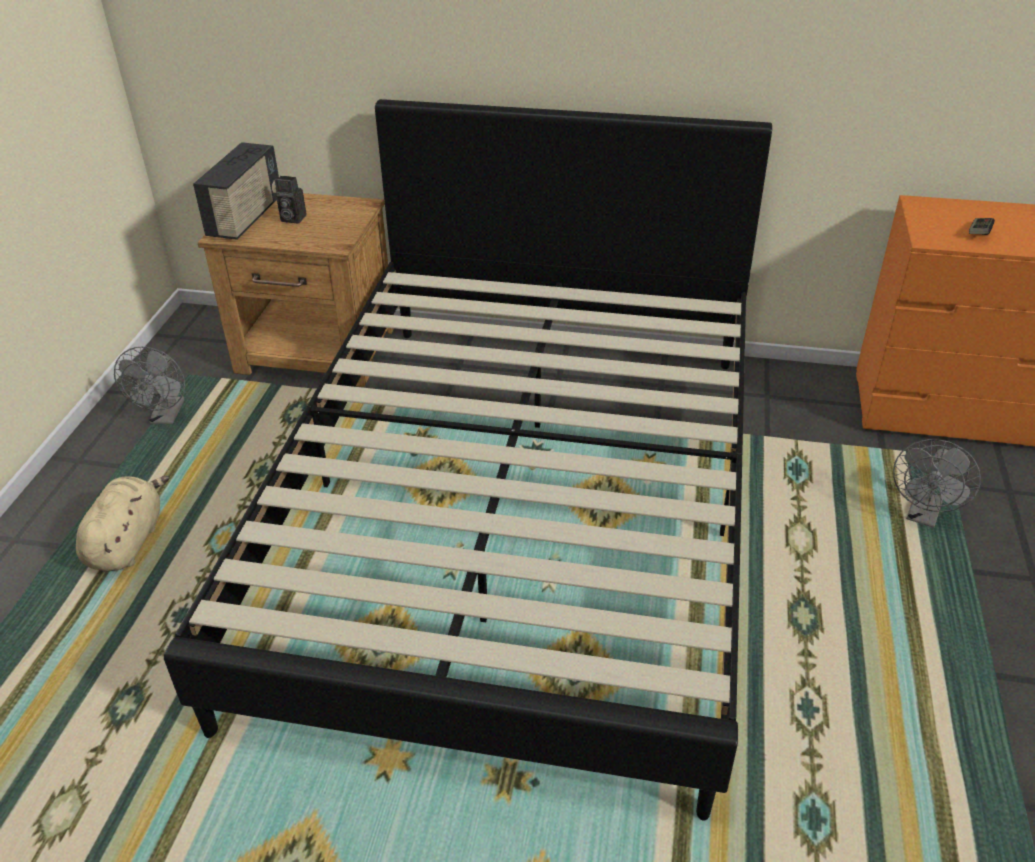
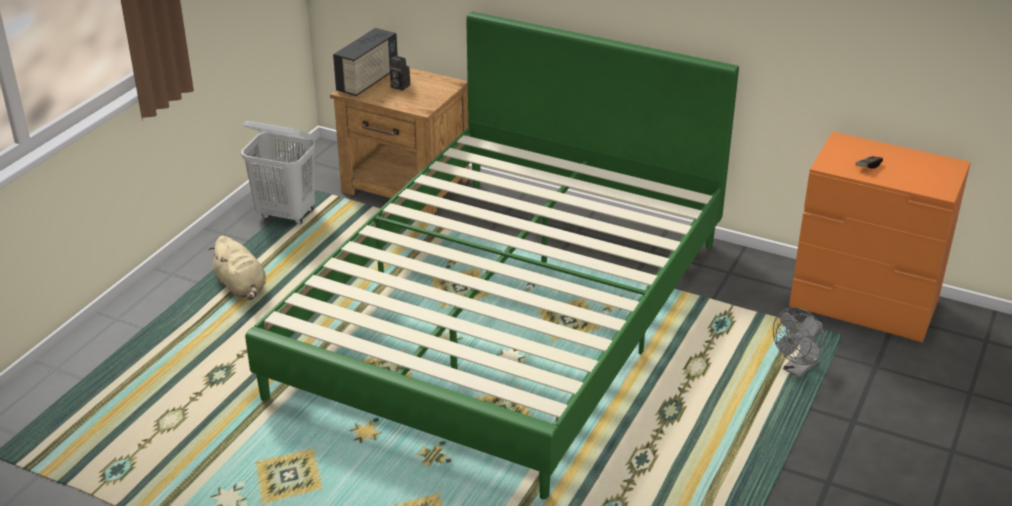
camera: 15 degrees right, 5 degrees down
(127, 542) = (242, 287): beige plush toy -> beige plush toy turned 120 degrees clockwise
(166, 417) = (286, 215): grey fan -> white laundry basket
(520, 512) = (507, 315): black bed -> green bed

